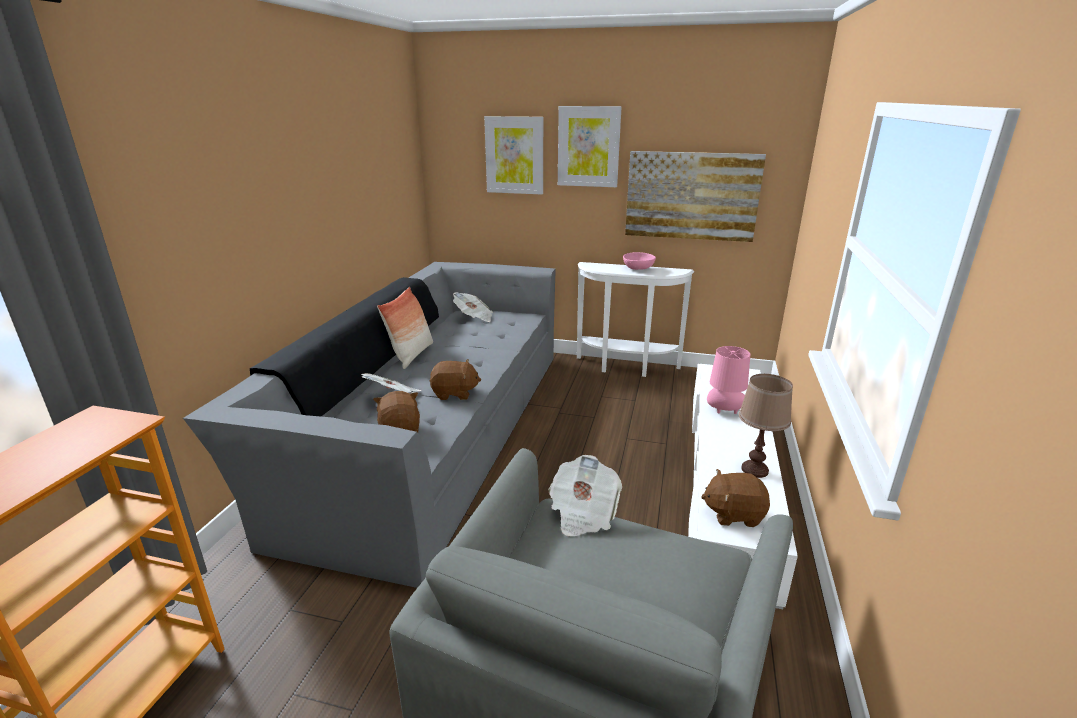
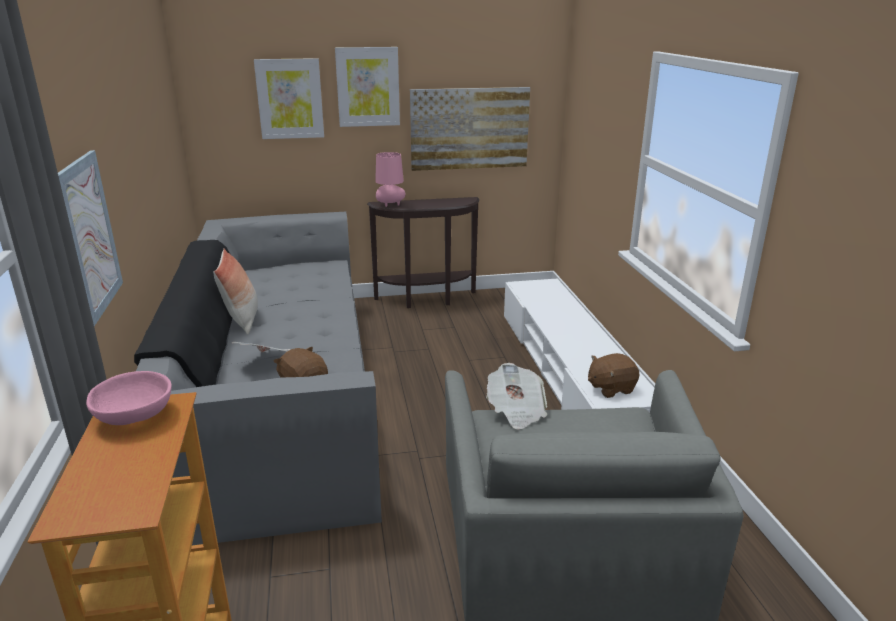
camera: 25 degrees left, 0 degrees up
(201, 254) = (89, 236): none -> picture
(454, 393) = (326, 345): brown plush toy -> none
(474, 317) = (277, 273): newspaper -> none
(626, 368) = (427, 300): white console table -> brown console table
(638, 269) = (430, 202): pink bowl -> pink bowl (134, 417)
(724, 412) = (553, 317): pink table lamp -> pink table lamp (390, 205)
(754, 470) = (604, 355): brown table lamp -> none

